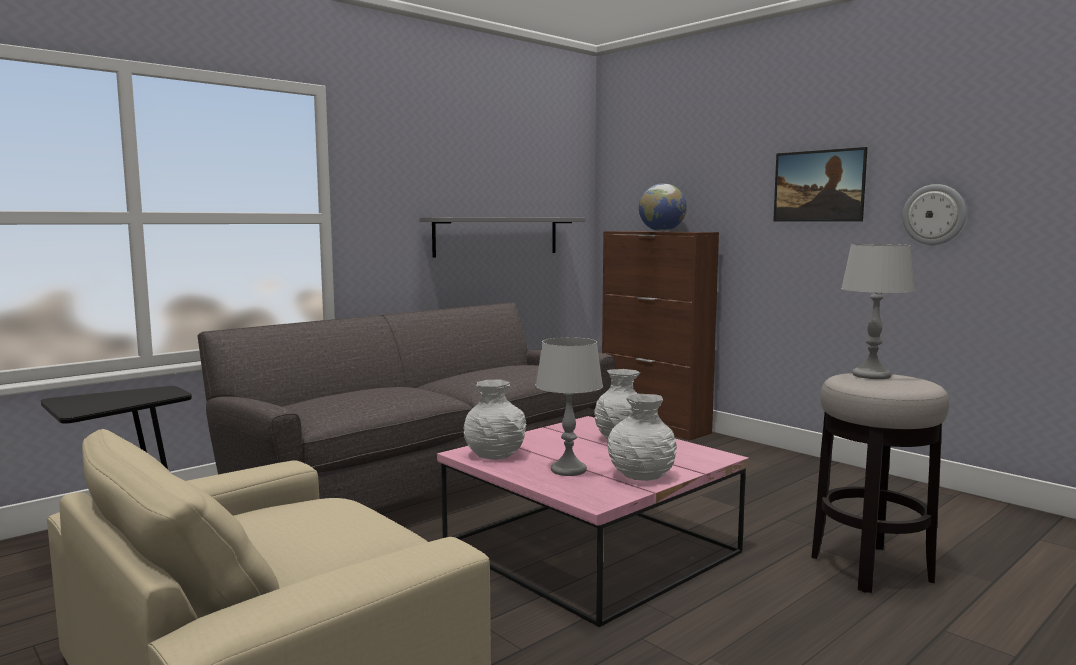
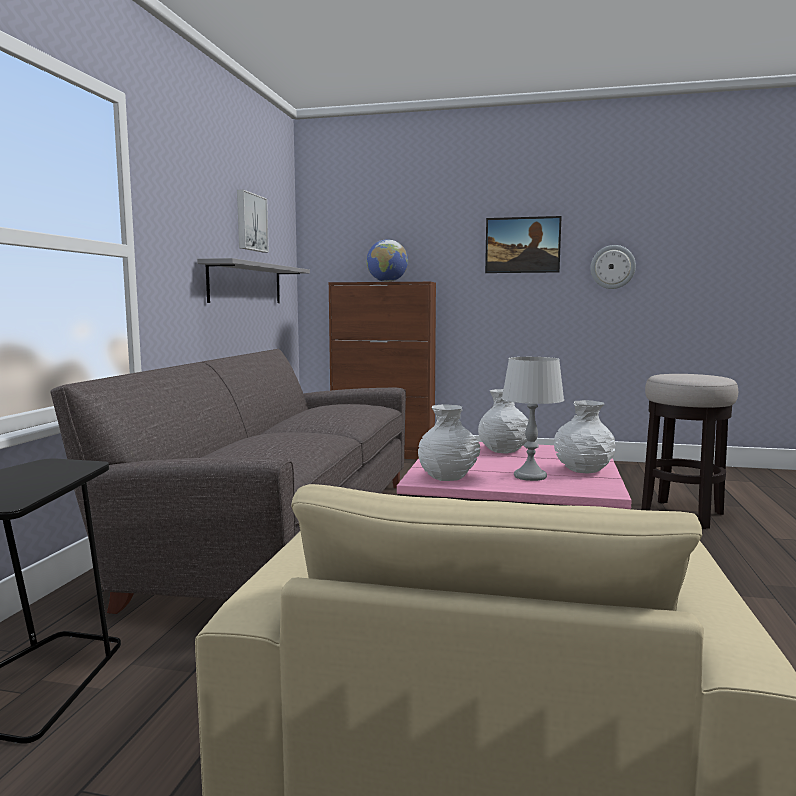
camera: 35 degrees left, 0 degrees up
(507, 174) = (250, 222): none -> picture
(871, 375) = (679, 374): grey table lamp -> none

